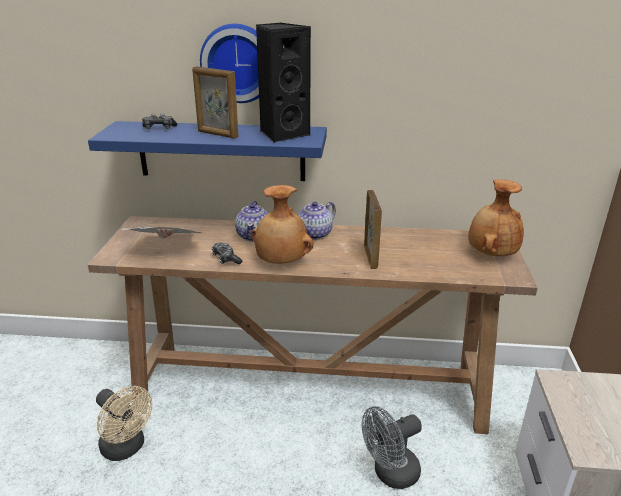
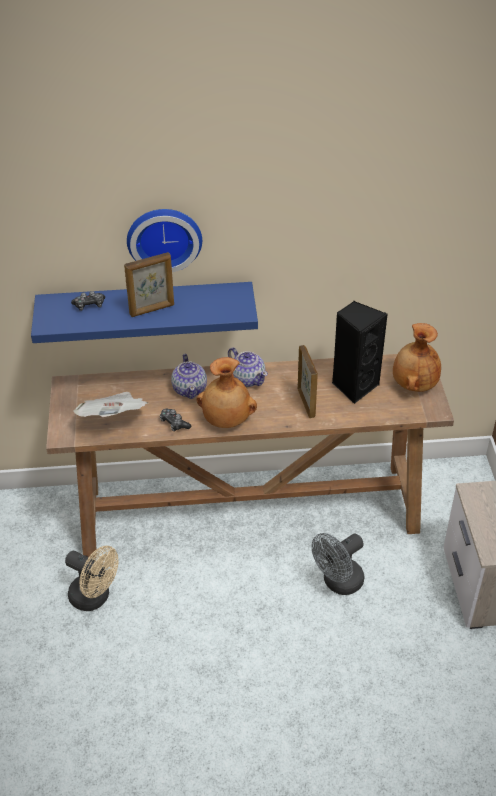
camera: 10 degrees left, 15 degrees up
(217, 134) = (152, 310): picture frame -> picture frame turned 45 degrees counterclockwise
(283, 134) = (214, 301): black speaker -> black speaker (354, 386)
(315, 234) = (247, 378): teapot -> teapot turned 75 degrees counterclockwise

